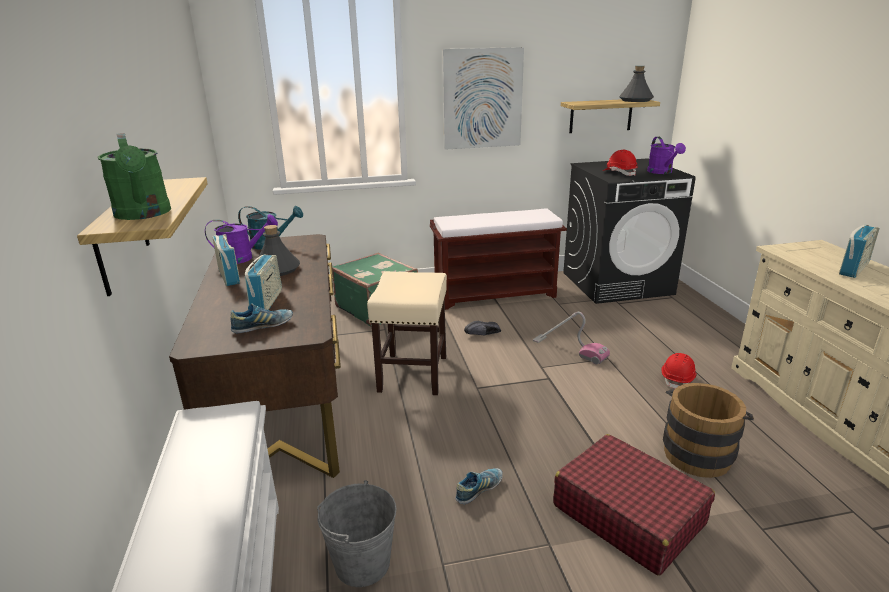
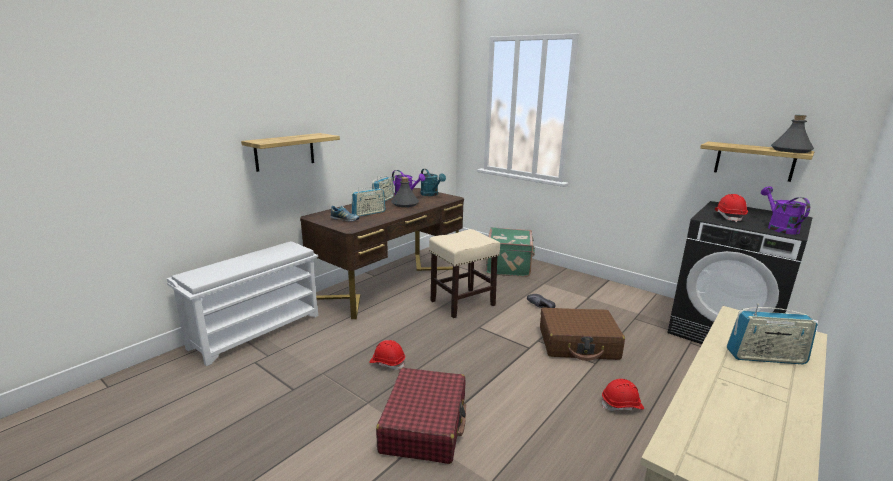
camera: 50 degrees right, 5 degrees down
(144, 214) = (273, 140): green watering can -> none
(362, 563) = (303, 351): grey bucket -> none
(479, 489) = (387, 363): shoe -> red hard hat
(482, 99) = (631, 129): picture -> none
(496, 294) = (599, 292): brown bench -> none
(569, 349) = (578, 344): vacuum cleaner -> brown suitcase
(662, 172) = (778, 228): purple watering can -> purple watering can turned 135 degrees clockwise
(698, 451) = (533, 441): brown bucket -> none

